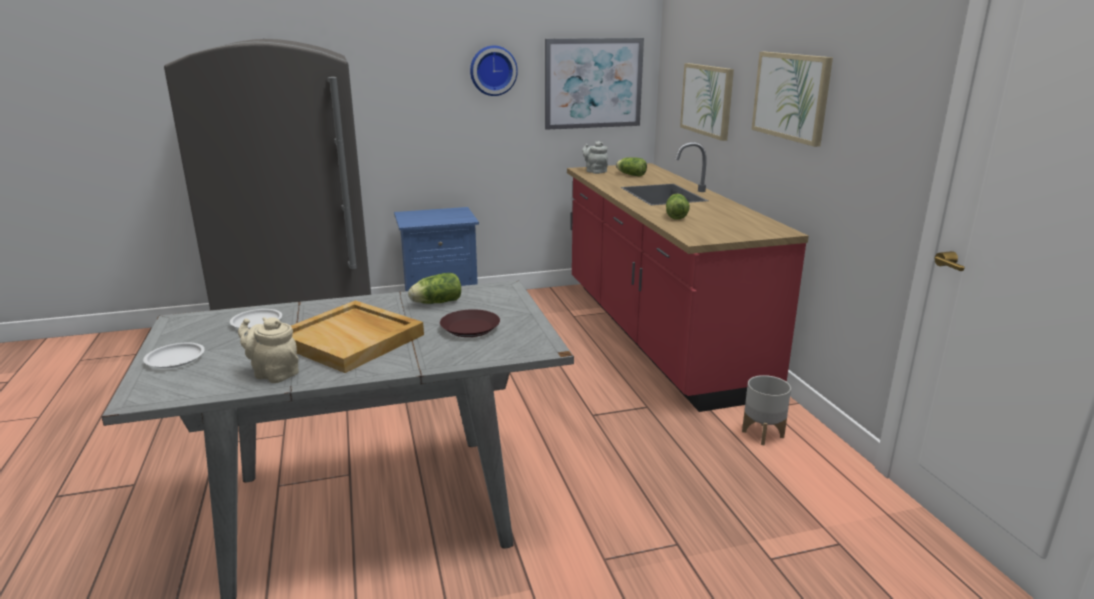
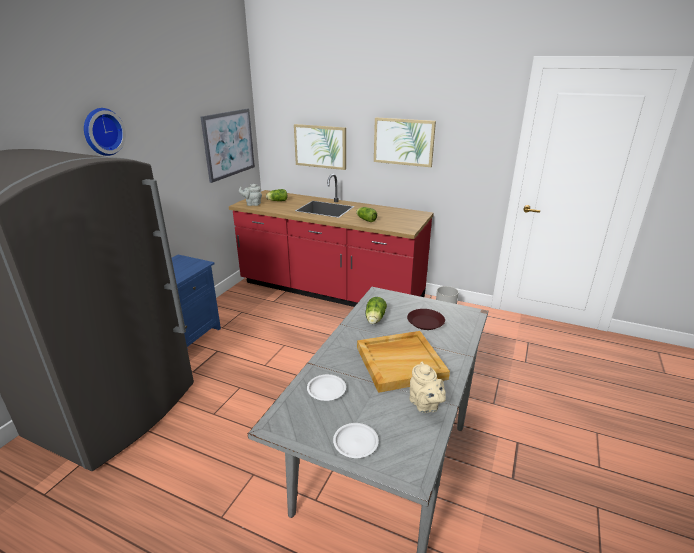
camera: 50 degrees left, 5 degrees up
(273, 374) = (425, 405): beige teapot -> beige teapot turned 90 degrees counterclockwise
(493, 70) = (175, 146): wall clock -> wall clock (102, 131)

